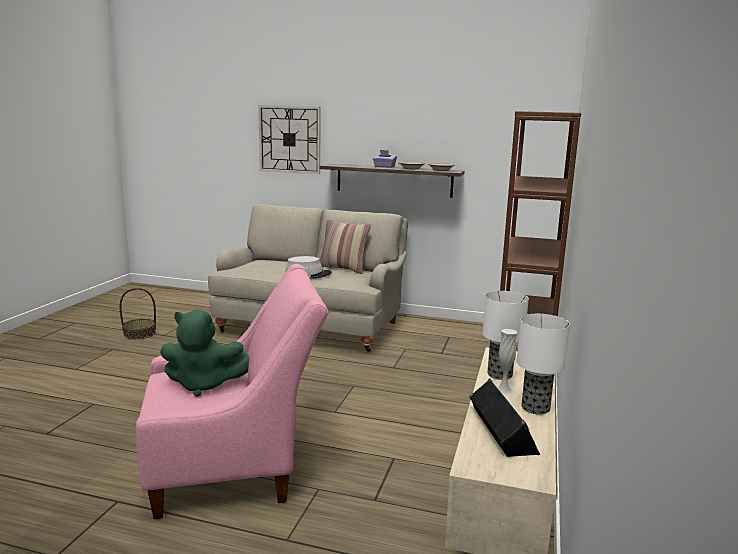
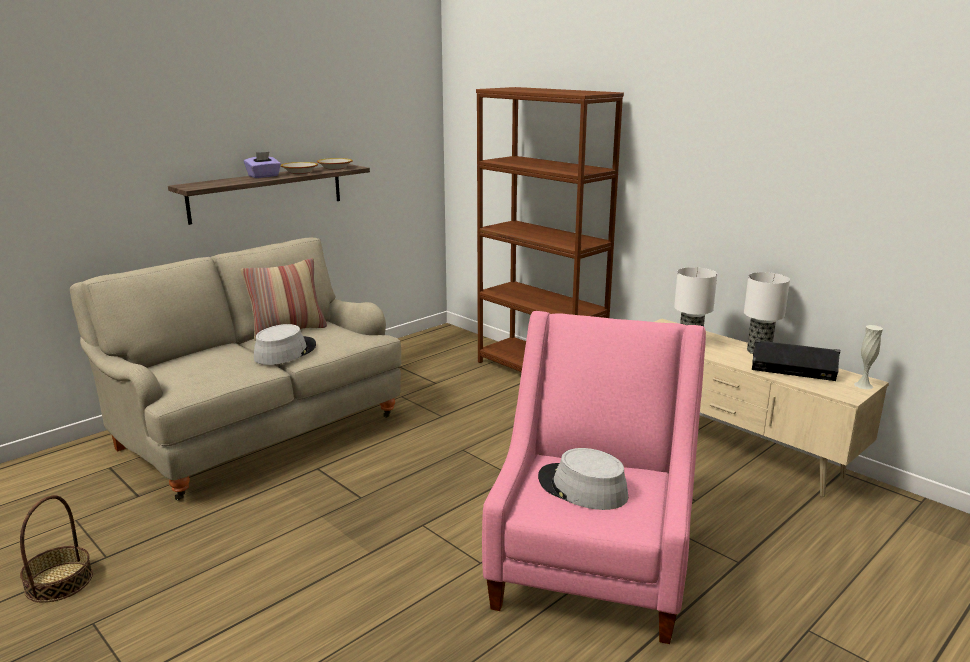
camera: 60 degrees left, 5 degrees up
(204, 385) = (582, 488): green plush toy -> grey hat
(289, 139) = (90, 156): wall clock -> none
(503, 390) = (721, 352): white vase -> white vase (863, 385)

